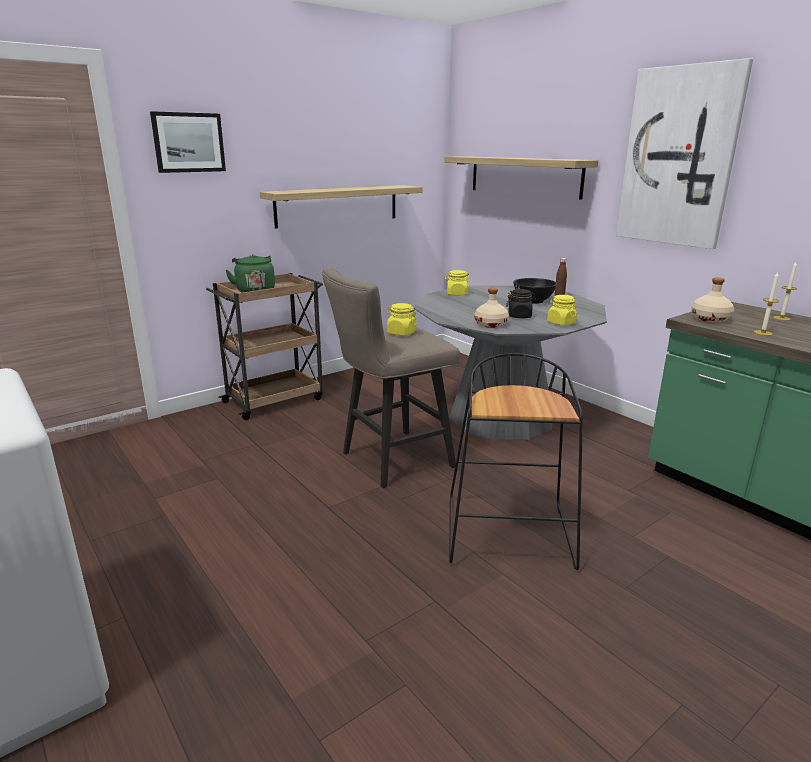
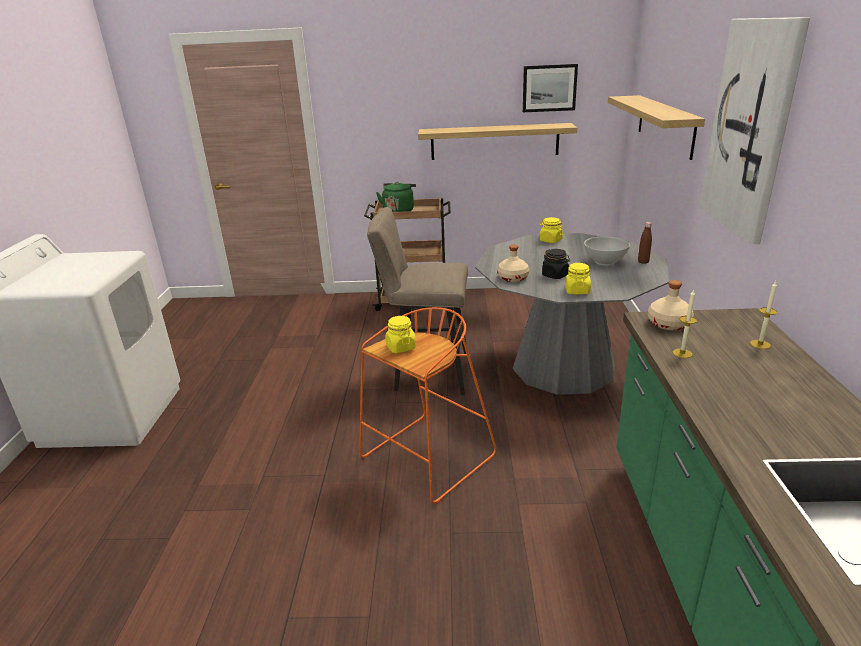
camera: 40 degrees right, 5 degrees up
(188, 142) = (362, 91): picture -> picture (549, 88)
(401, 333) = (432, 270): yellow jar -> yellow jar (401, 347)
(510, 536) = (427, 459): black stool -> orange stool
(533, 301) = (605, 262): black bowl -> white bowl

